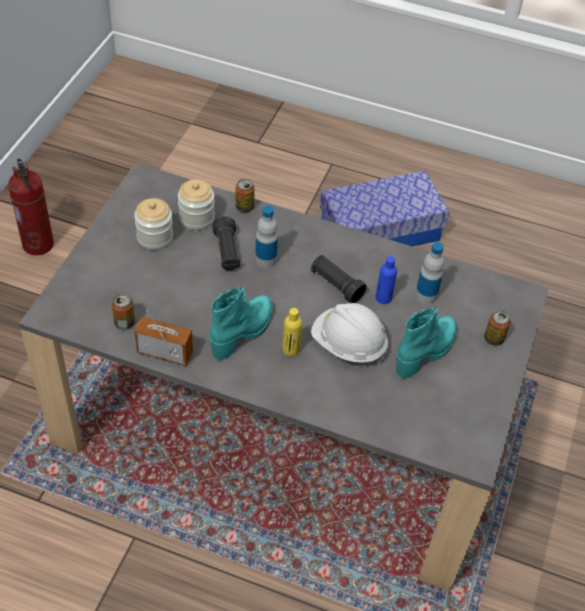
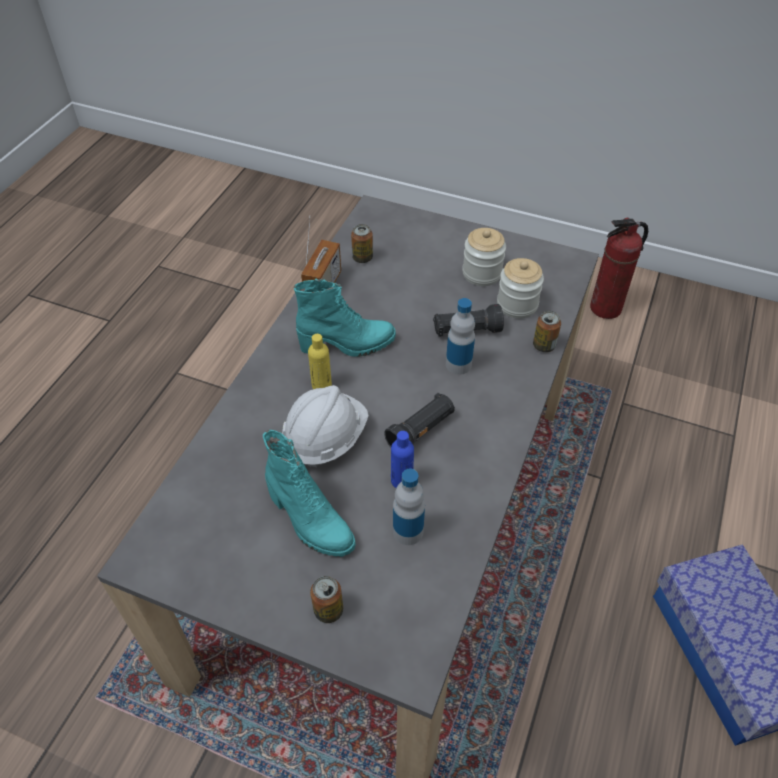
camera: 95 degrees right, 0 degrees up
(243, 332) = (347, 345): turquoise boot -> turquoise boot turned 45 degrees counterclockwise

